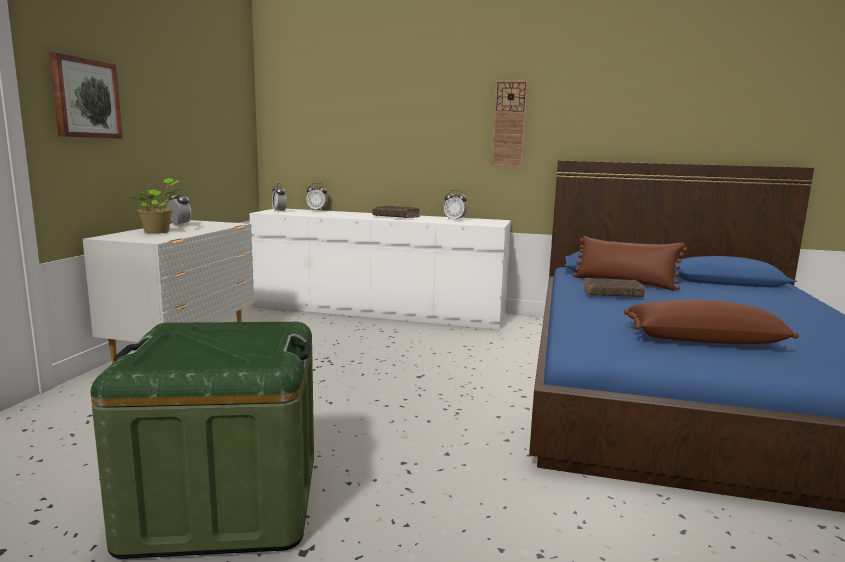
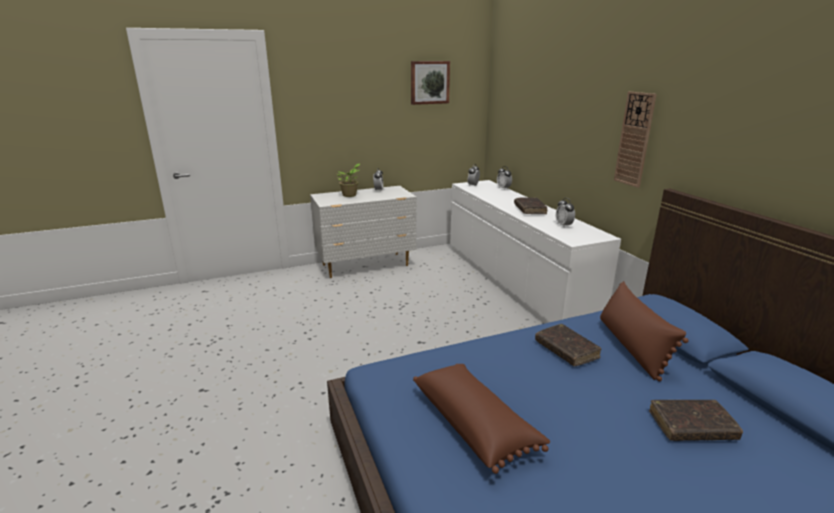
camera: 55 degrees right, 10 degrees up
(85, 98) = (318, 116): picture -> picture (429, 82)
(225, 501) = (227, 353): green storage box -> none
(736, 299) = (691, 427): none -> brown book

